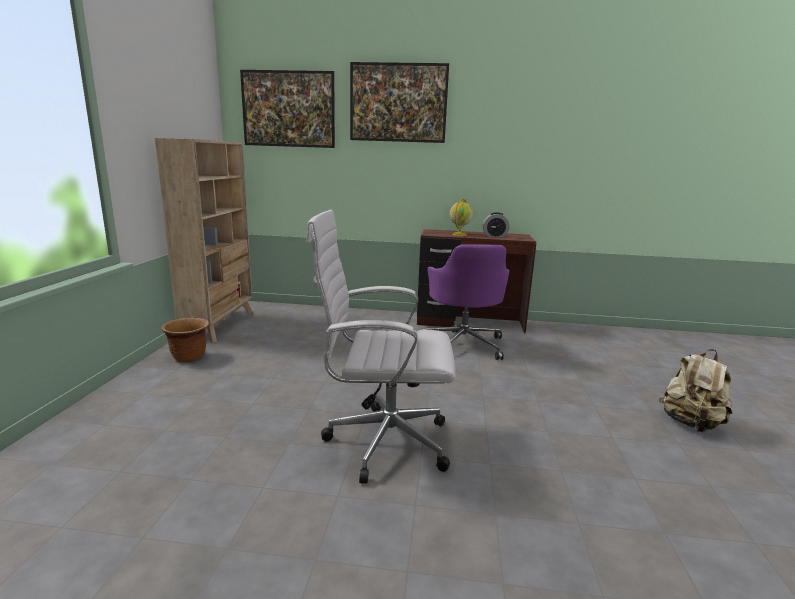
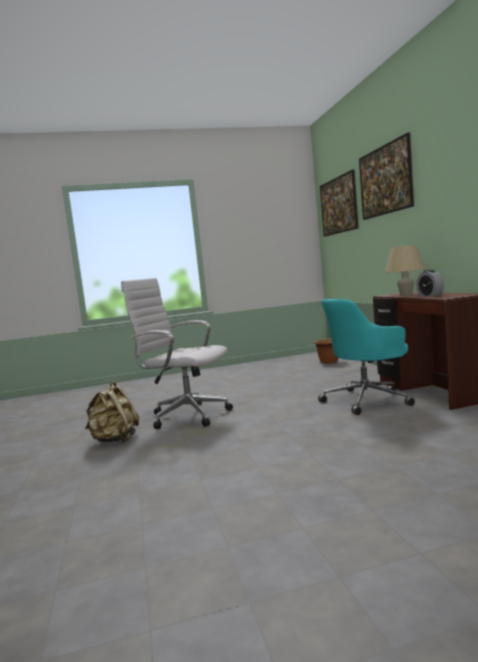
camera: 70 degrees right, 10 degrees down
(189, 357) = (234, 369): brown planter -> brown planter (329, 362)
(219, 325) = (282, 360): beige bookcase -> none
(382, 442) = (186, 416): white office chair -> white office chair turned 45 degrees counterclockwise
(459, 234) = (406, 295): globe -> beige table lamp
(463, 344) = (367, 400): purple office chair -> turquoise office chair
(691, 423) = (332, 498): beige backpack -> beige backpack (115, 440)

